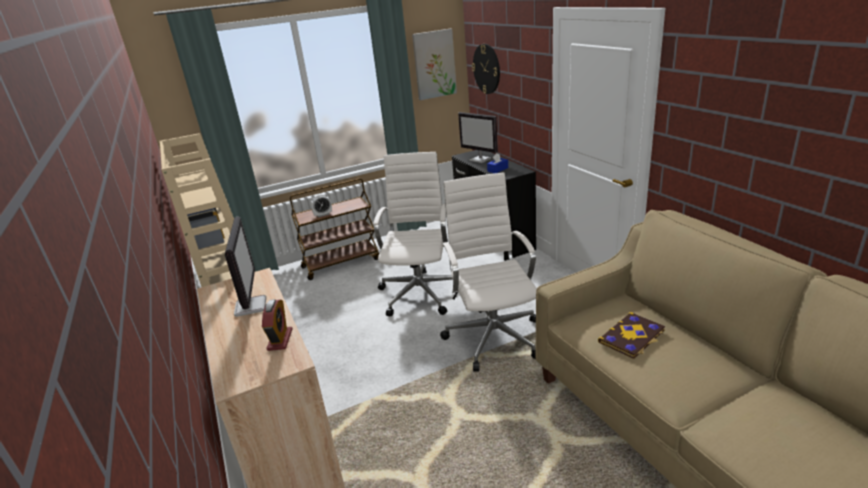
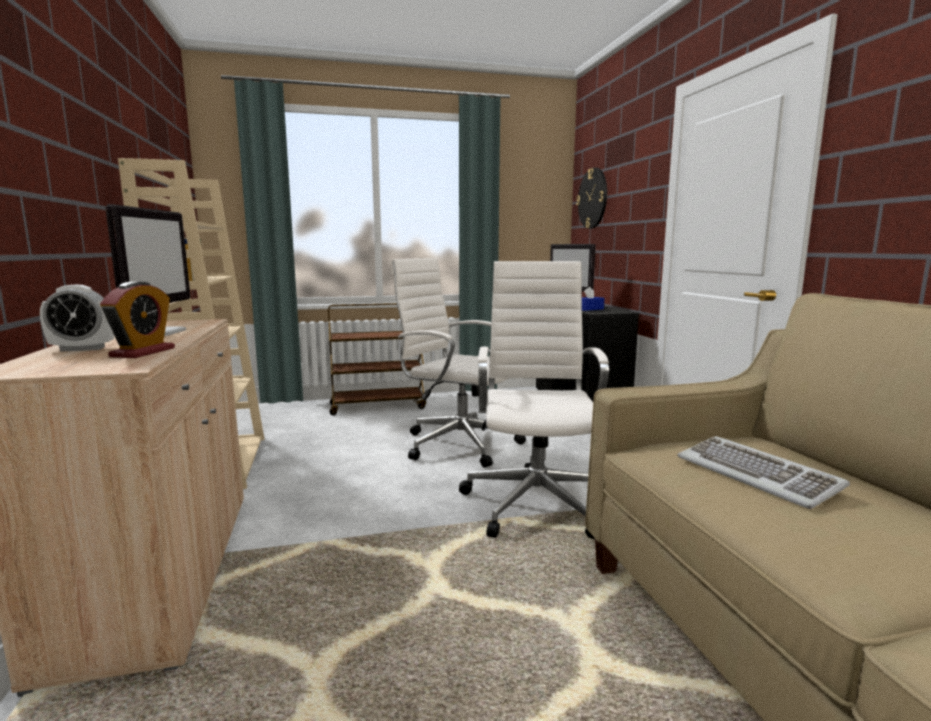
camera: 10 degrees right, 15 degrees down
(323, 215) = (363, 336): alarm clock -> alarm clock (83, 349)
(420, 292) = (458, 443): white office chair -> white office chair turned 75 degrees counterclockwise
(434, 64) = (532, 194): picture -> none
(632, 337) = (757, 475): book -> keyboard

